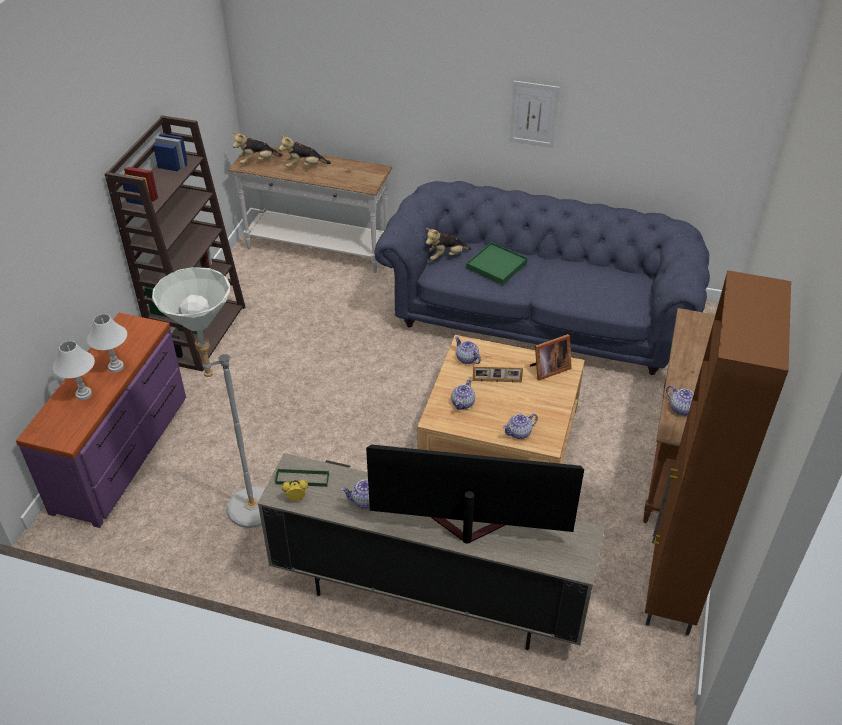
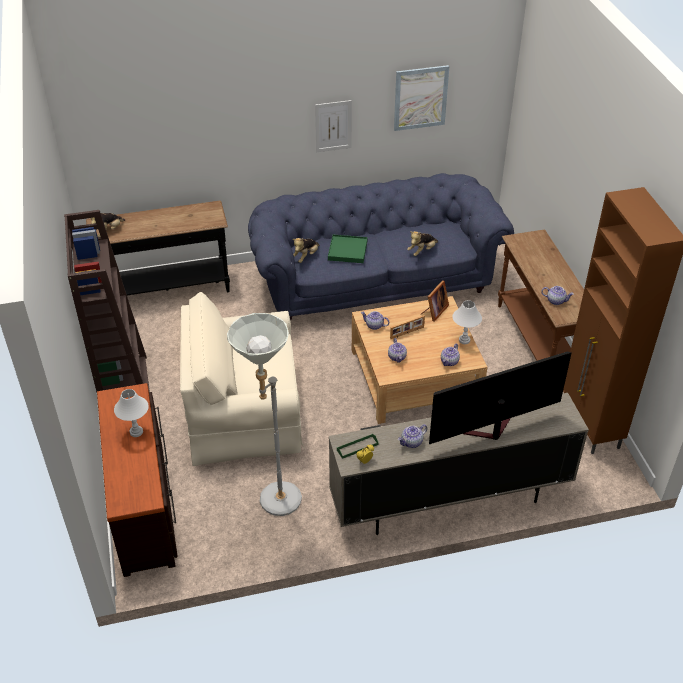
camera: 30 degrees left, 0 degrees up
(84, 394) = (130, 462): white table lamp -> white table lamp (464, 340)
(123, 453) = (144, 505): purple dresser -> brown dresser
(292, 400) = (244, 411): none -> beige armchair
(304, 166) = (151, 223): plush toy -> plush toy (422, 251)
(317, 250) = (167, 290): white console table -> black console table
(650, 108) = (420, 98): none -> picture

